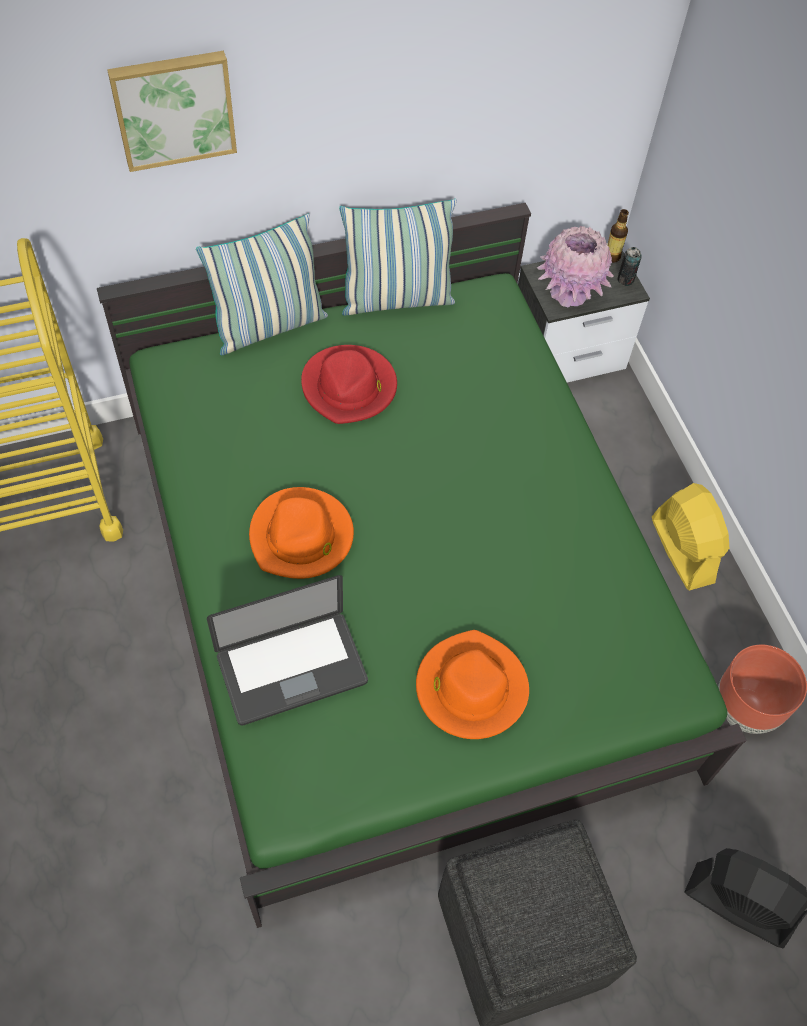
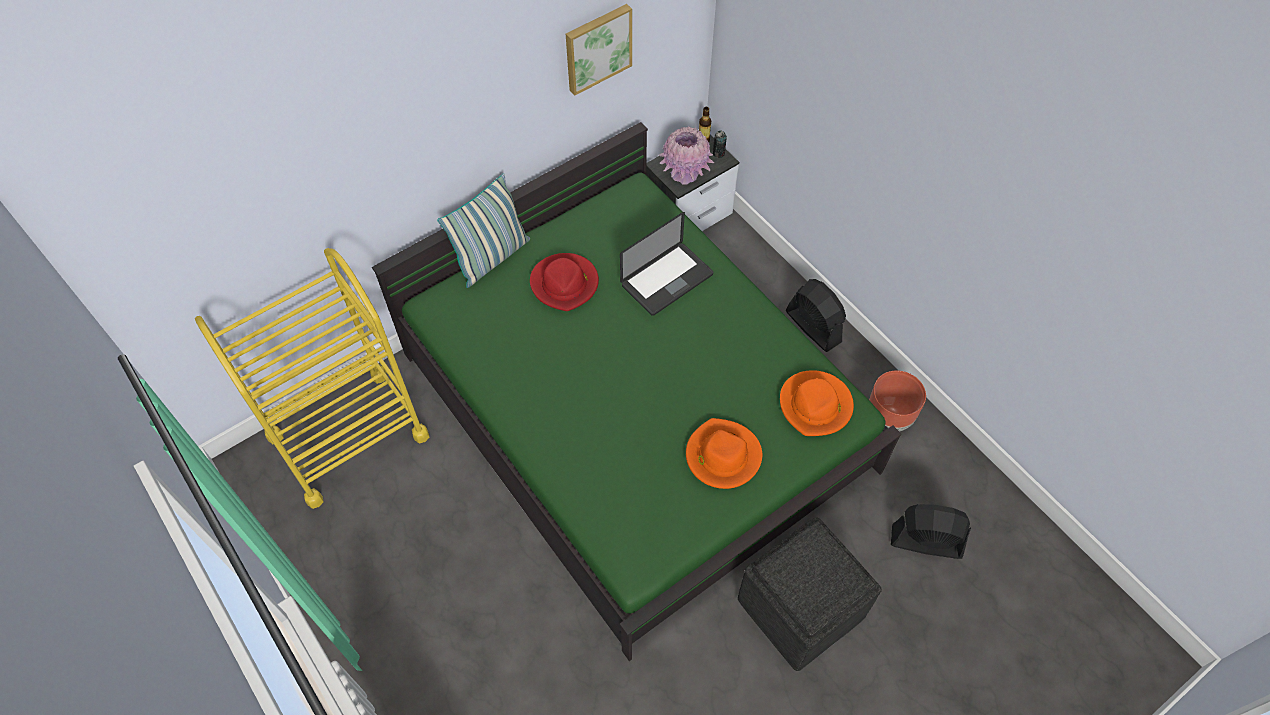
camera: 15 degrees left, 0 degrees up
(173, 108) = (409, 132): picture -> picture (597, 48)
(292, 669) = (604, 481): laptop -> laptop (667, 280)
(301, 537) = (574, 394): orange hat -> orange hat (816, 405)
(396, 299) = (572, 213): pillow -> none
(682, 550) = (813, 326): yellow fan -> black fan

